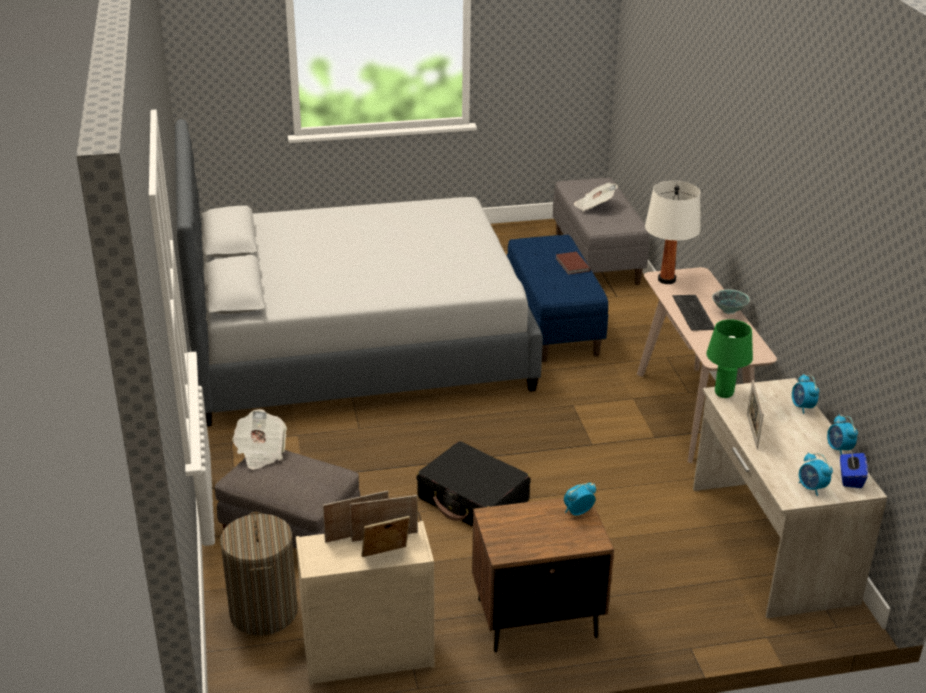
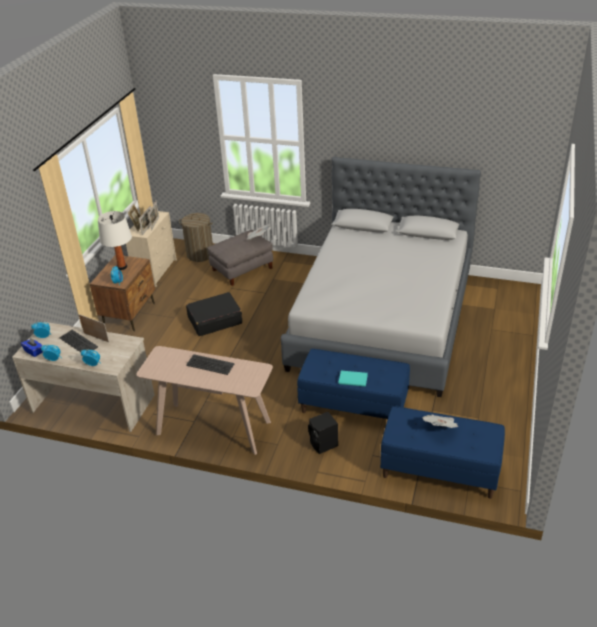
camera: 120 degrees right, 5 degrees up
(571, 265) = (352, 379): brown book -> turquoise book
(597, 258) = (439, 470): grey bench -> blue bench
(634, 327) = (324, 444): none -> black speaker
(666, 280) = (256, 371): white table lamp -> white table lamp (122, 267)
(724, 394) = (131, 342): green table lamp -> none
(729, 311) = (198, 380): bowl -> none
(782, 443) = (78, 343): none -> keyboard

